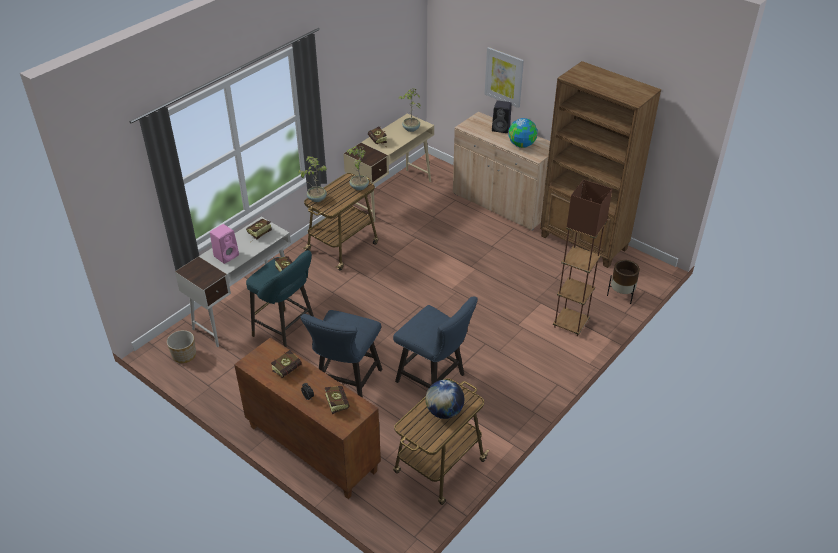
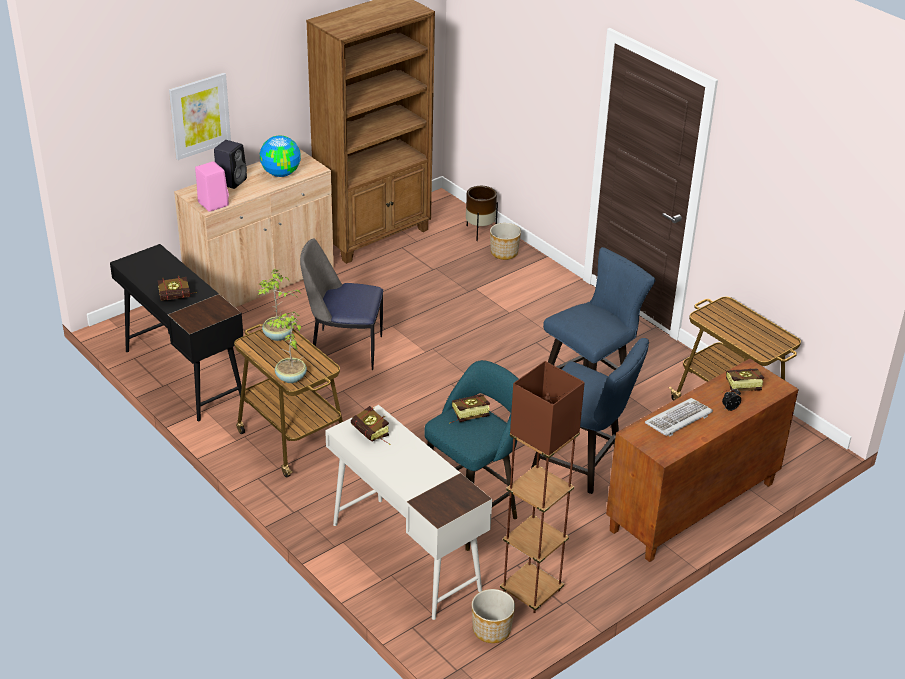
camera: 80 degrees left, 5 degrees down
(227, 255) = (415, 470): pink speaker -> pink speaker (212, 203)
(289, 369) = (678, 419): book -> keyboard
(391, 194) = (183, 374): beige desk -> black desk
(411, 129) = (159, 265): potted plant -> none
(440, 252) = (344, 349): none -> chair
(444, 411) = (740, 325): globe -> none
(570, 324) = (518, 275): brown floor lamp -> brown floor lamp (531, 591)
(598, 312) = (503, 253): none -> planter

